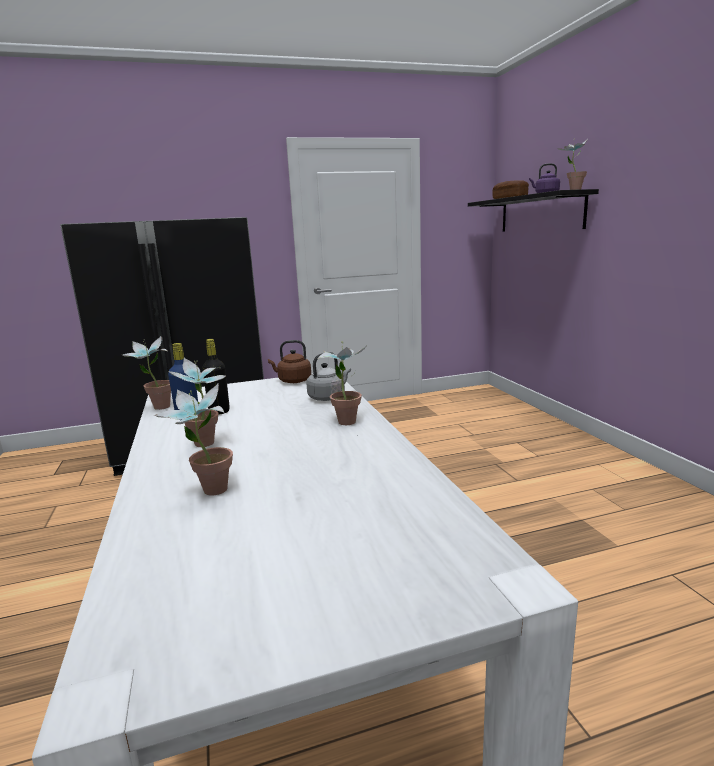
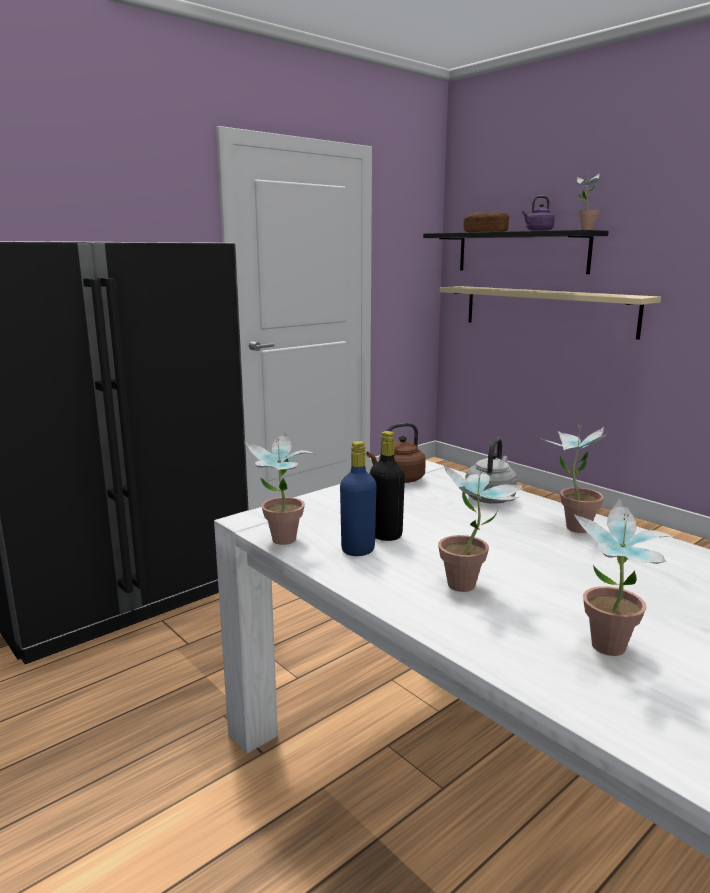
camera: 25 degrees left, 0 degrees up
(557, 262) = (547, 310): none -> beige shelf

